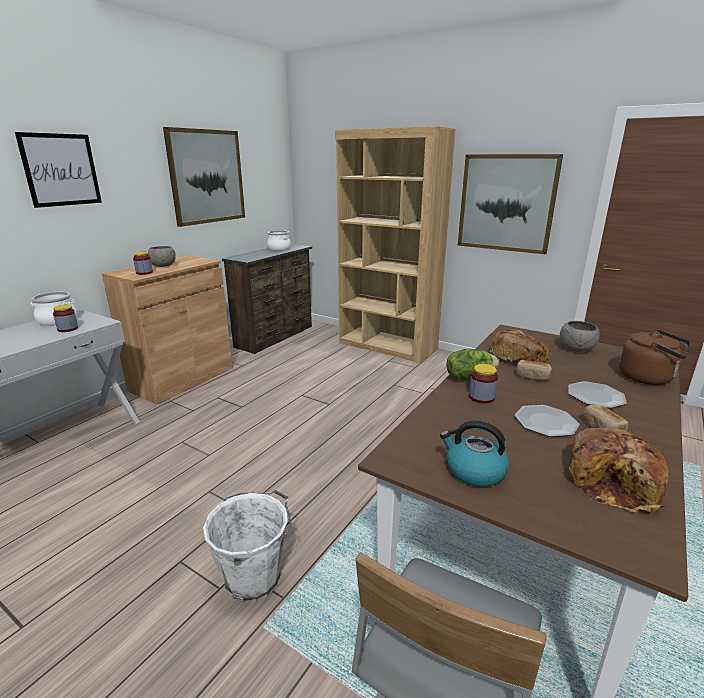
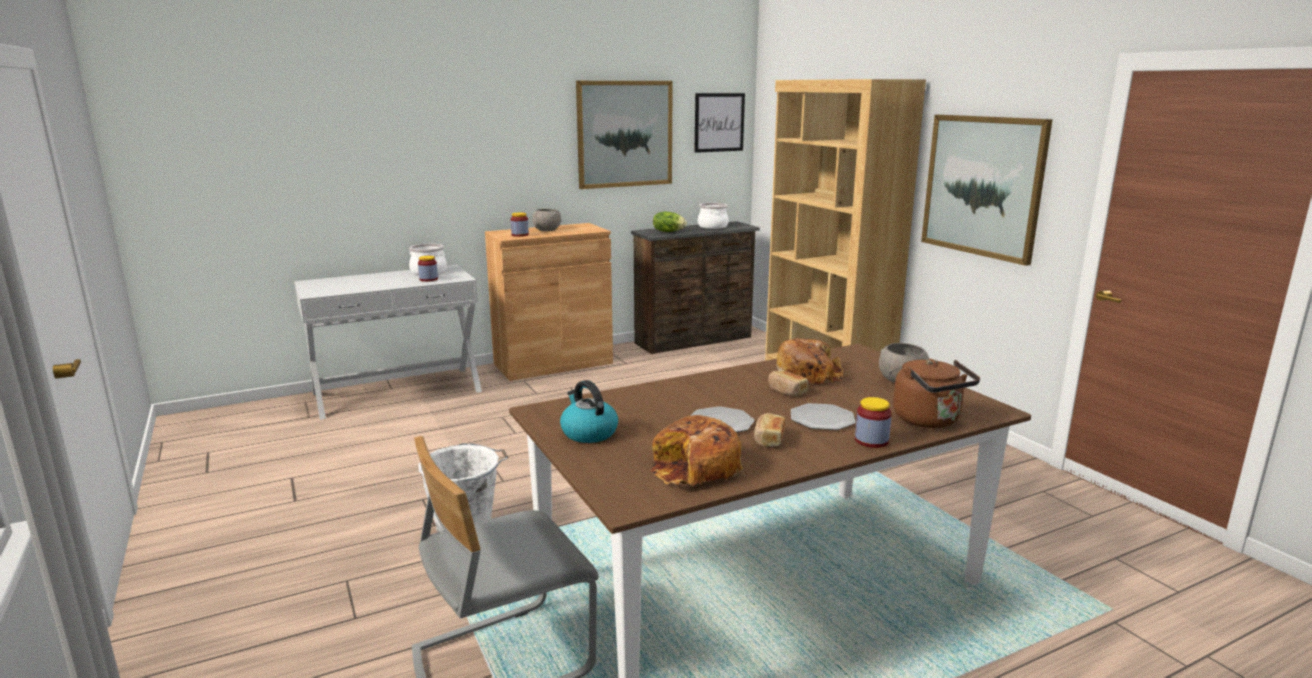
camera: 30 degrees right, 5 degrees down
(61, 170) = (461, 126): picture -> picture (719, 122)
(469, 377) = (715, 378): lettuce -> lettuce (668, 231)
(481, 397) = (696, 393): jar -> jar (871, 441)

